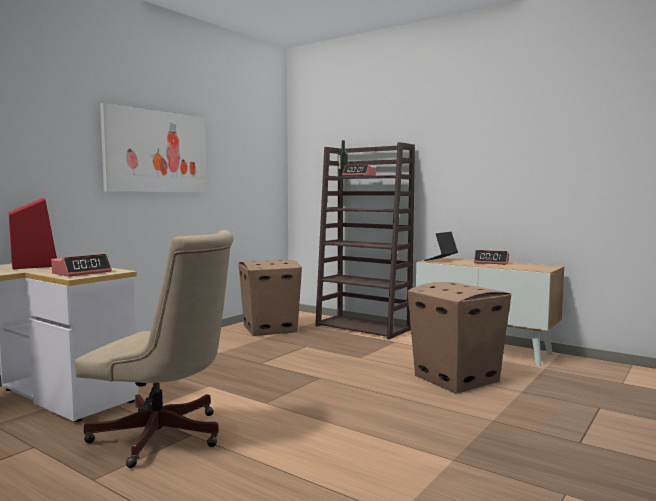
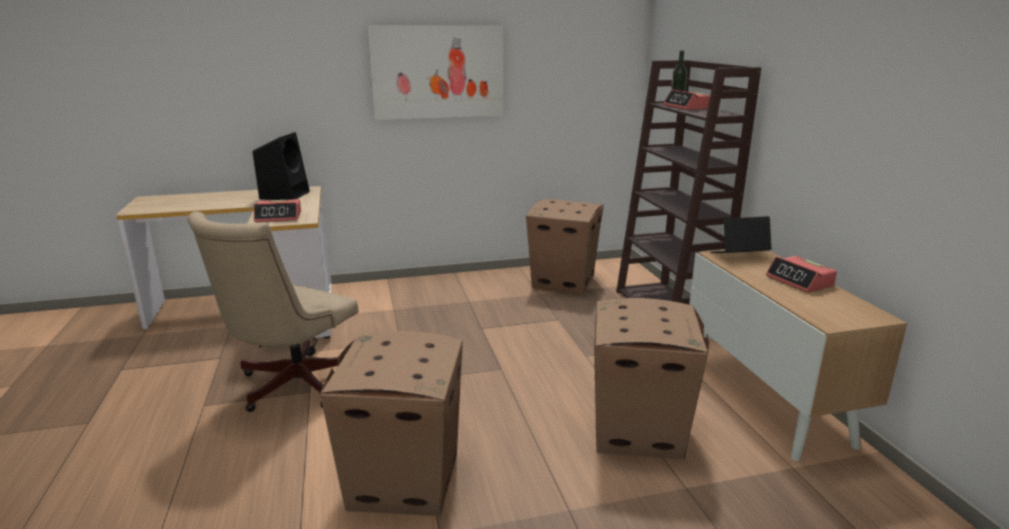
camera: 40 degrees right, 15 degrees up
(34, 265) = (285, 195): red speaker -> black speaker
(165, 437) = (291, 386): beige office chair -> beige office chair turned 60 degrees clockwise
(378, 449) = (403, 482): none -> cardboard box

